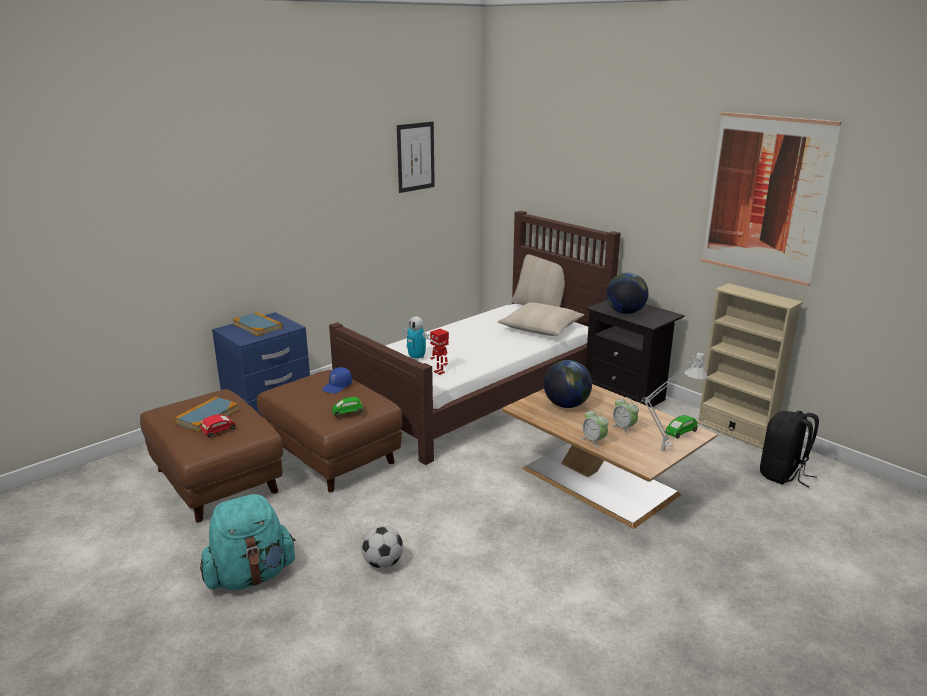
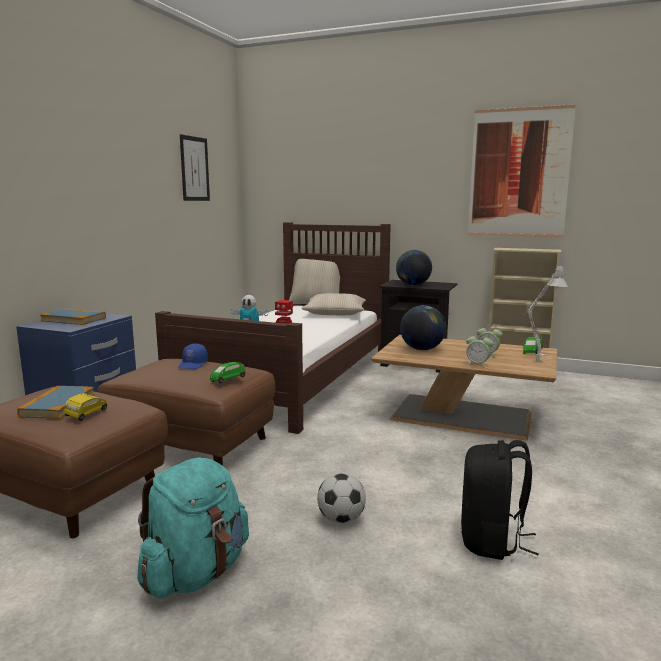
camera: 25 degrees left, 10 degrees down
(219, 431) = (87, 414): red toy car -> yellow toy car
(783, 474) = (580, 388): black backpack -> black backpack (492, 541)

